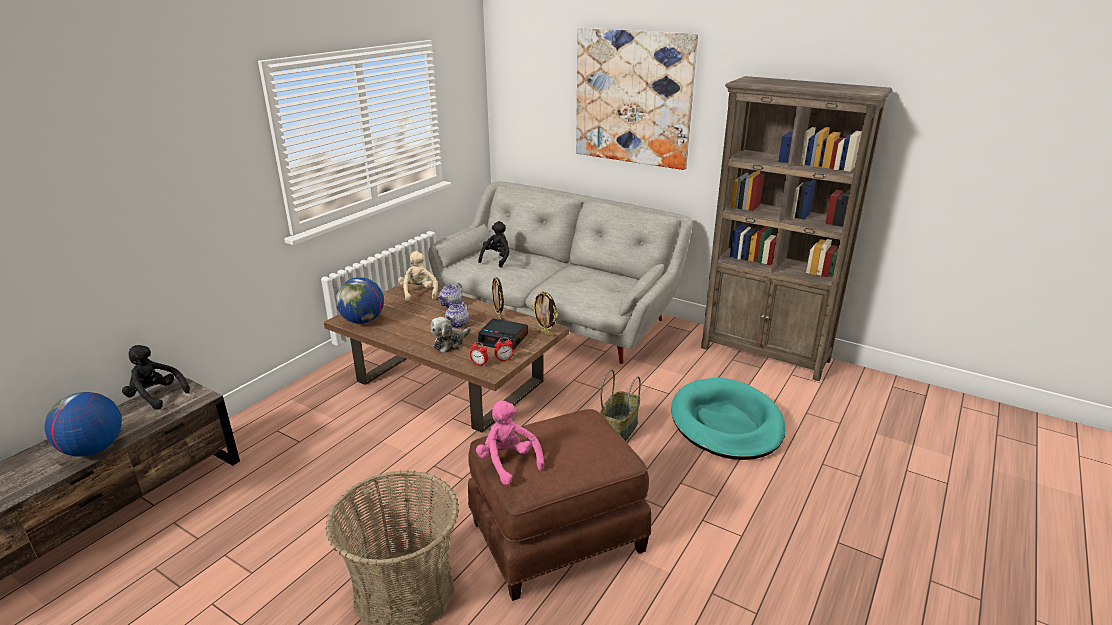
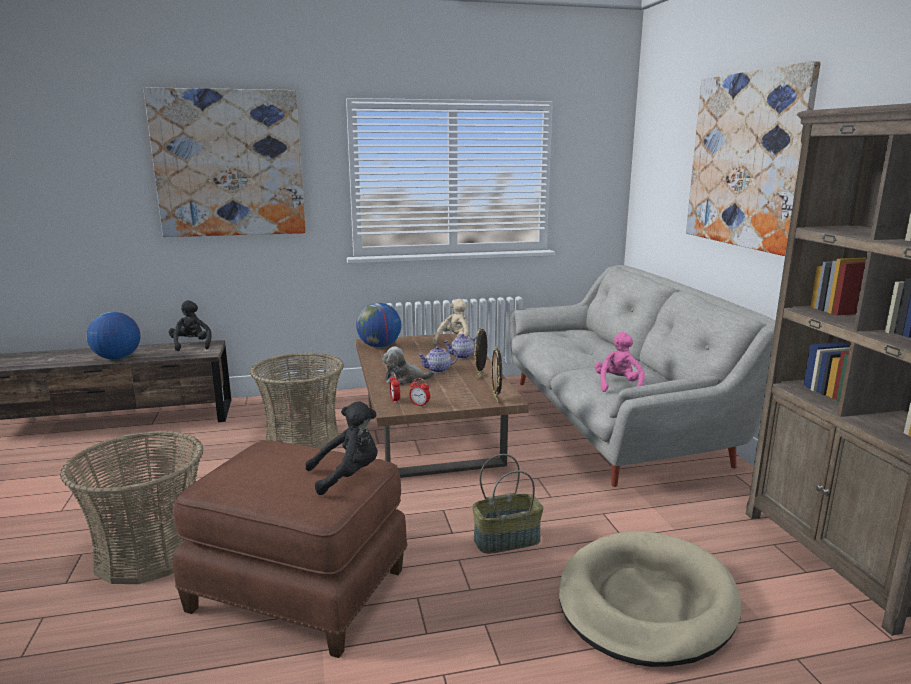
camera: 45 degrees right, 10 degrees down
(145, 163) = (229, 164): none -> picture
(350, 436) = (302, 437): none -> basket
(496, 259) = (565, 338): black plush toy -> black plush toy (347, 476)
(504, 339) = (451, 392): alarm clock -> none
(508, 462) = (243, 463): pink plush toy -> pink plush toy (618, 386)
(726, 423) = (646, 602): turquoise dog bed -> beige dog bed

